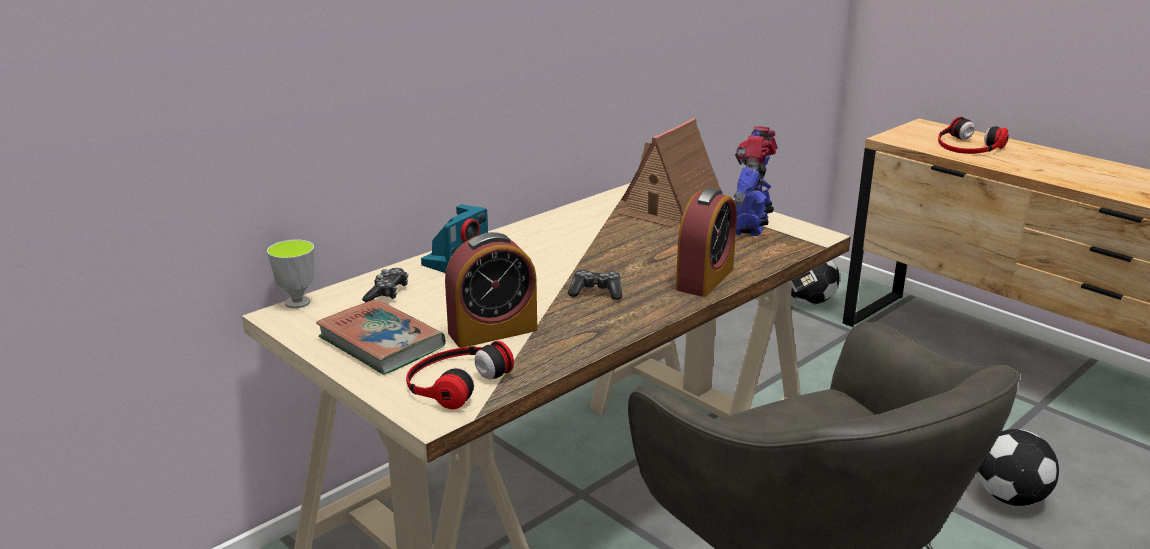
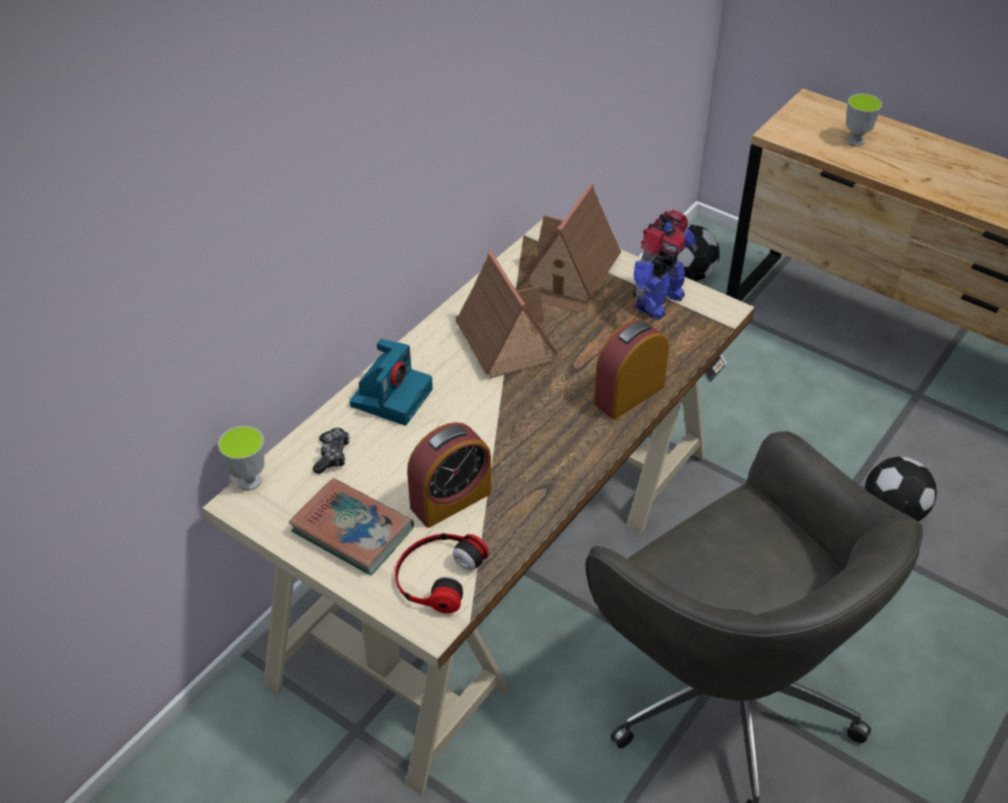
camera: 10 degrees left, 20 degrees up
(589, 238) = (503, 341): none -> toy house
(596, 292) = (531, 428): game controller -> none
(705, 279) = (629, 395): alarm clock -> alarm clock turned 150 degrees counterclockwise
(750, 226) = (657, 301): toy robot -> toy robot turned 150 degrees counterclockwise
(968, 146) = (856, 140): headphones -> cup

